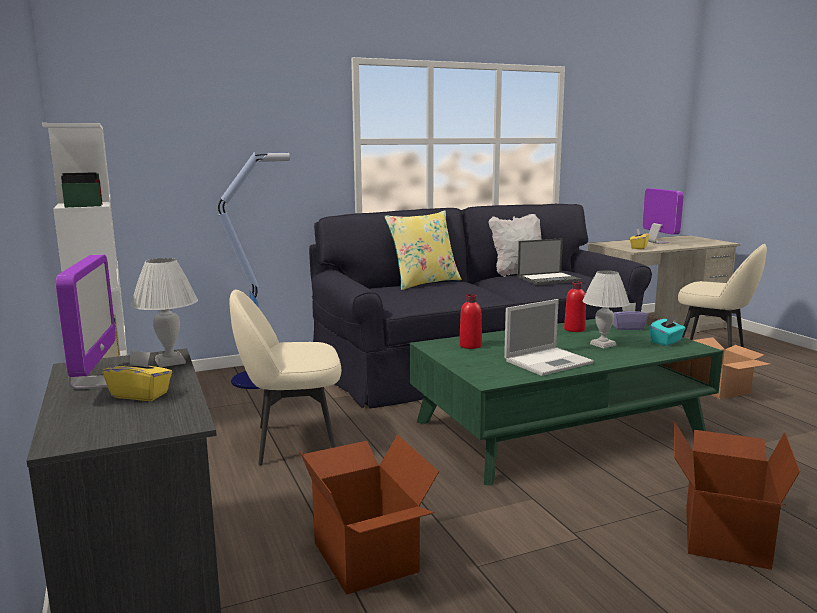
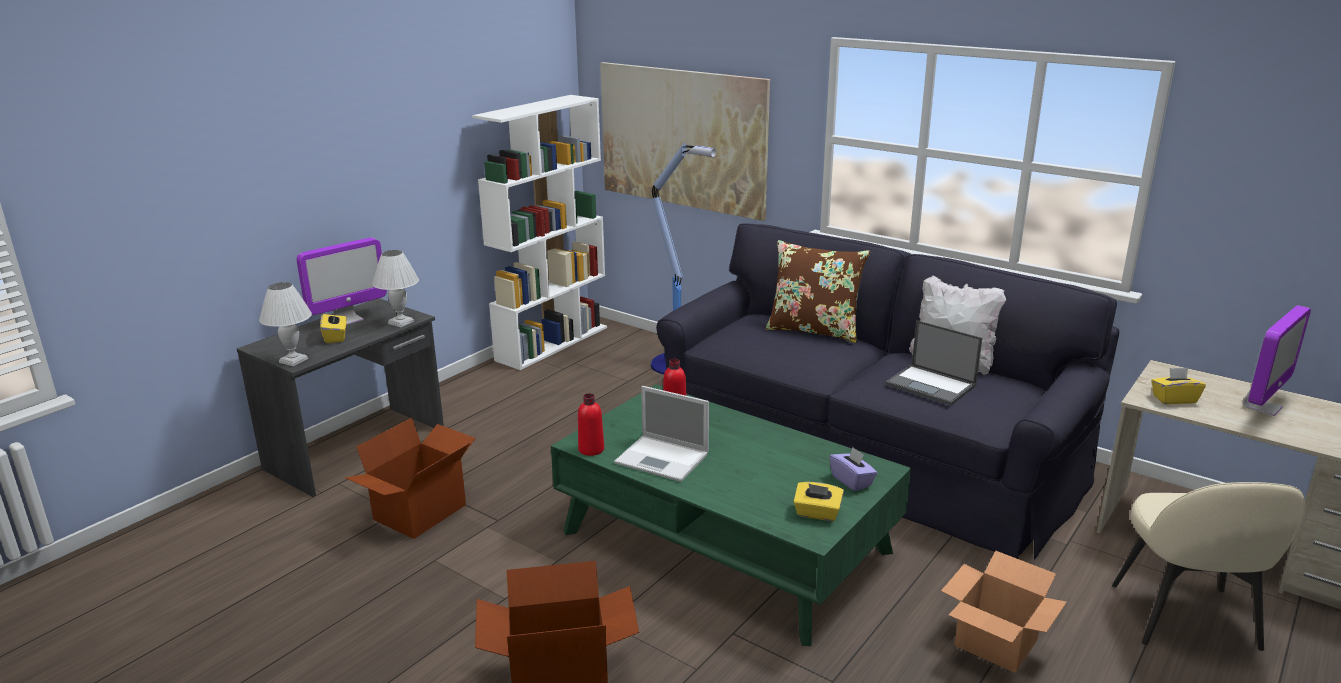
camera: 60 degrees right, 10 degrees up
(204, 162) = (682, 138): none -> picture
(293, 442) = (568, 425): beige chair -> none
(424, 283) = (814, 330): yellow pillow -> brown pillow
(574, 329) = (802, 451): red bottle -> red bottle (591, 449)
(603, 345) = (758, 477): white table lamp -> white table lamp (293, 361)
(666, 342) = (817, 513): turquoise tissue box -> yellow tissue box

